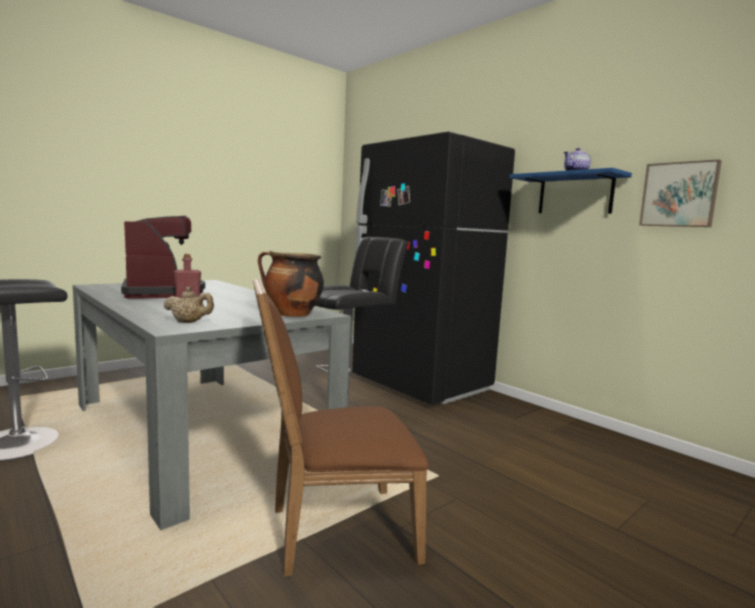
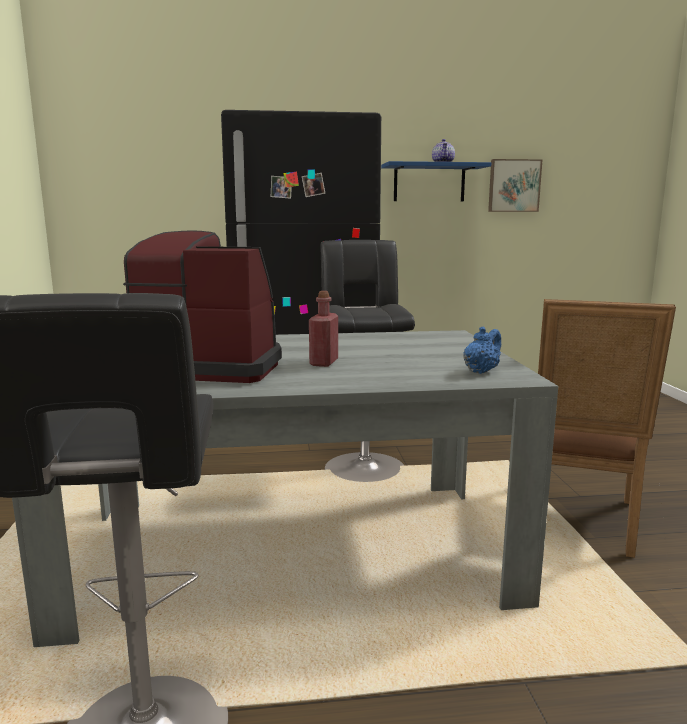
camera: 55 degrees left, 5 degrees up
(189, 322) = (481, 371): beige teapot -> blue teapot
(291, 315) = (452, 342): cooking pot -> none

